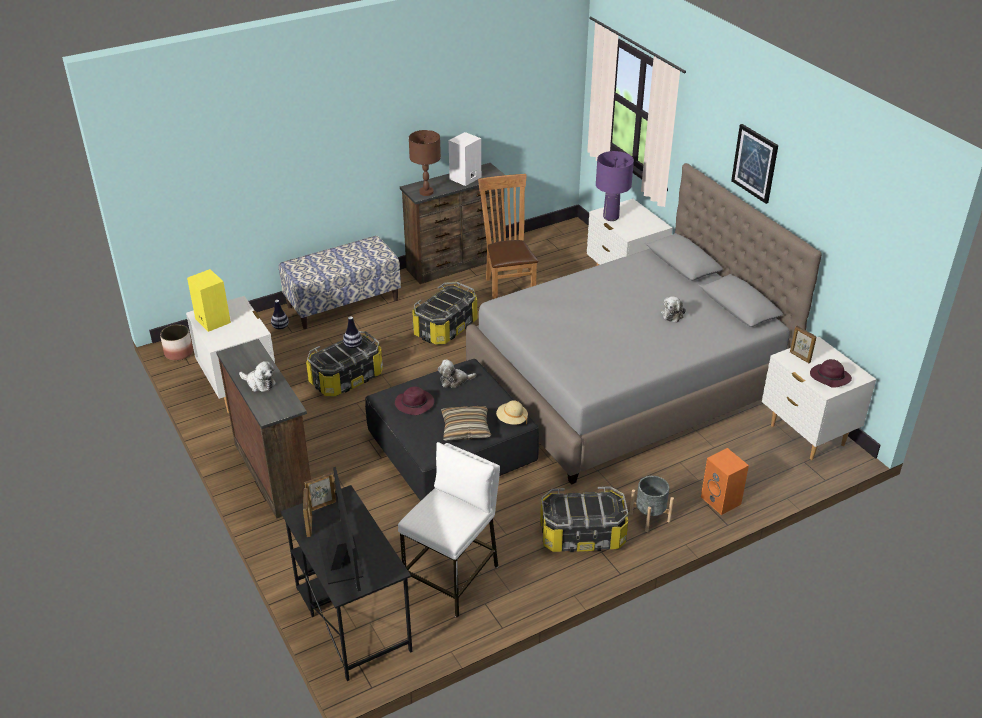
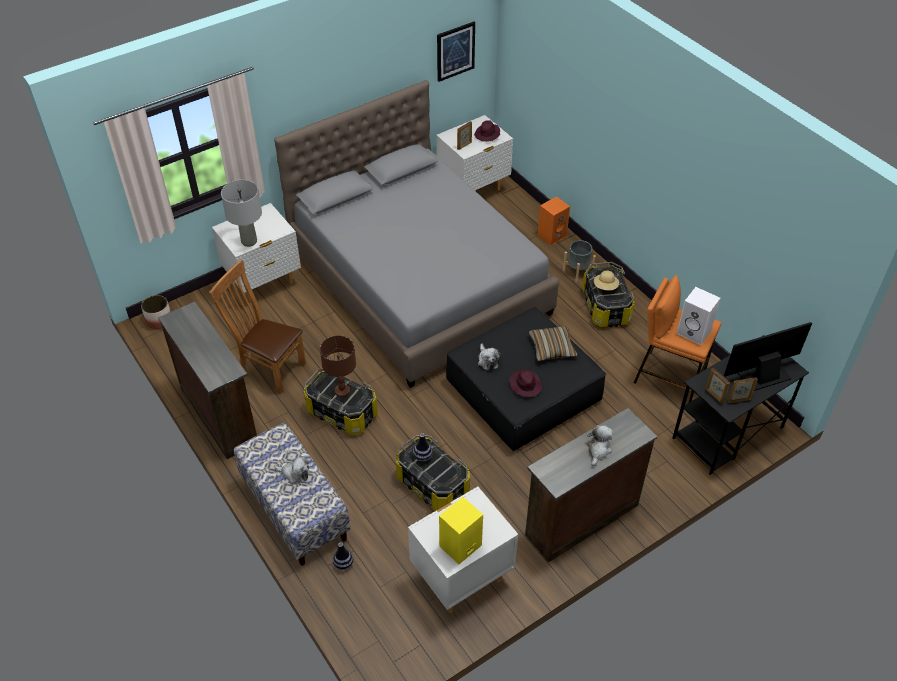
camera: 95 degrees left, 10 degrees up
(178, 353) = (399, 663): planter -> planter (159, 320)
(426, 192) = (225, 366): brown table lamp -> brown table lamp (342, 391)
(453, 578) = (669, 377): white stool -> orange stool
(465, 178) = (195, 335): white speaker -> white speaker (694, 332)
(508, 287) = (269, 368): brown chair -> brown chair turned 45 degrees clockwise
(511, 420) = (534, 320): beige hat -> beige hat (605, 286)
(611, 217) = (249, 241): purple table lamp -> grey table lamp
(672, 314) = (416, 205): plush toy -> plush toy (294, 474)
(755, 163) = (339, 78): picture -> picture (455, 51)

